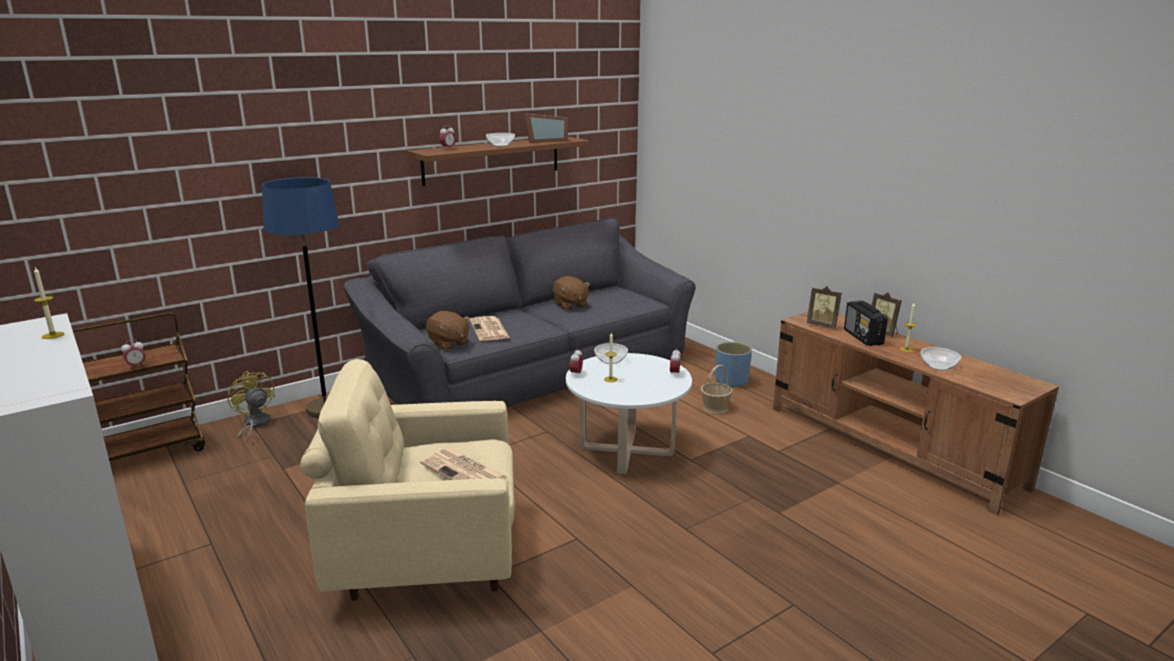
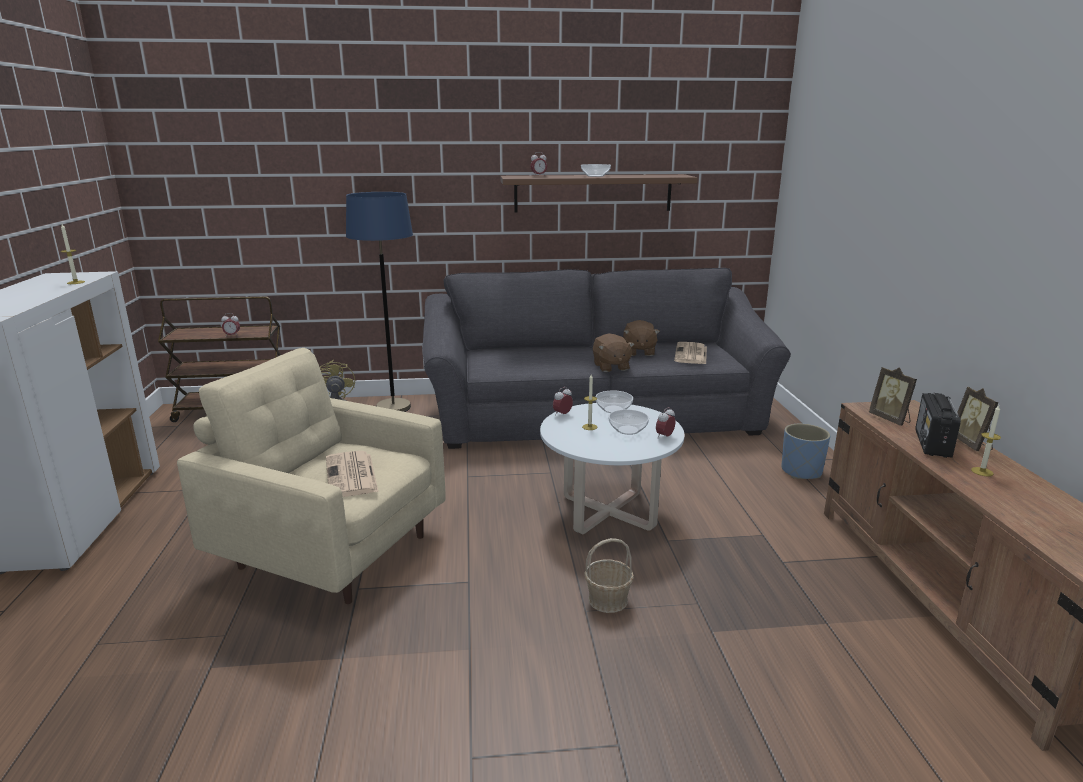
camera: 30 degrees right, 0 degrees up
(448, 344) = (484, 365): brown plush toy -> brown plush toy (611, 367)
(489, 330) = (533, 359): newspaper -> newspaper (691, 354)
(545, 141) = (648, 175): picture frame -> none
(715, 408) = (752, 495): basket -> basket (608, 600)
(939, 366) = (1010, 503): bowl -> bowl (628, 430)

